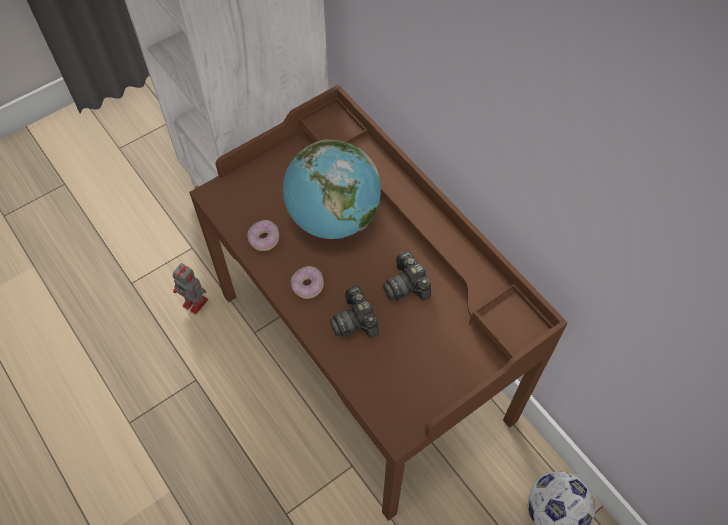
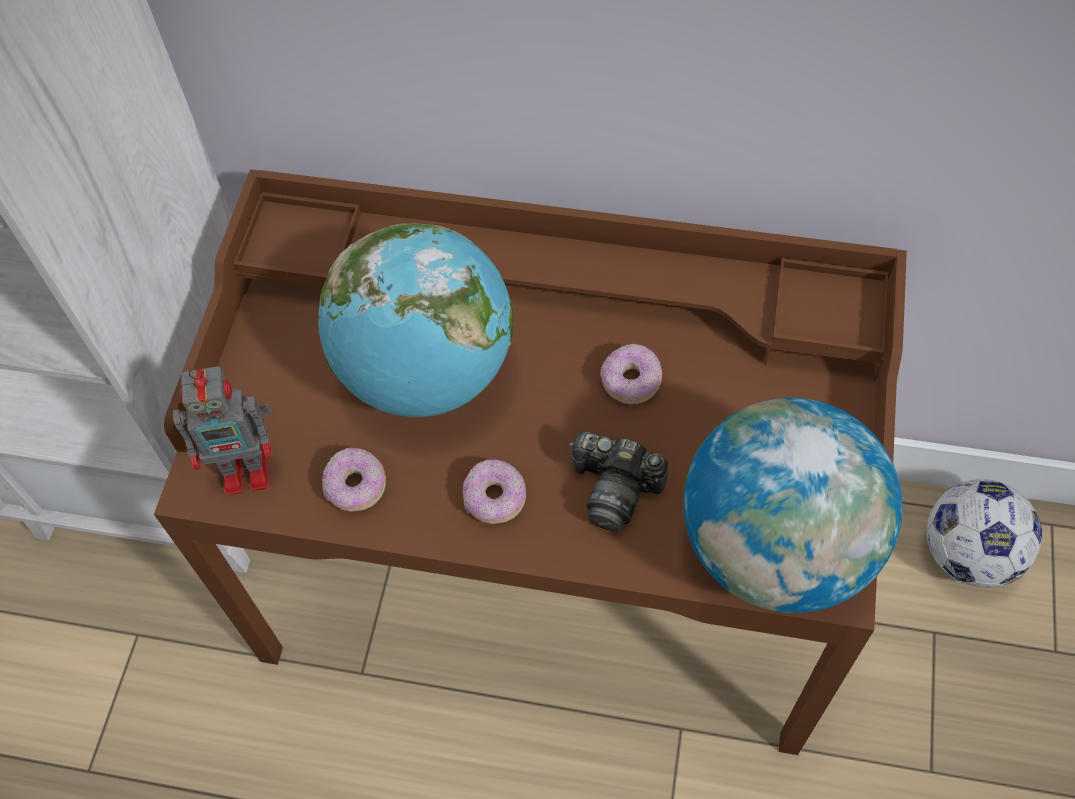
camera: 40 degrees left, 0 degrees up
(196, 303) = (228, 709): toy robot -> toy robot (249, 468)
(392, 397) = (776, 547): none -> globe
(406, 285) = (630, 382): camera -> donut

